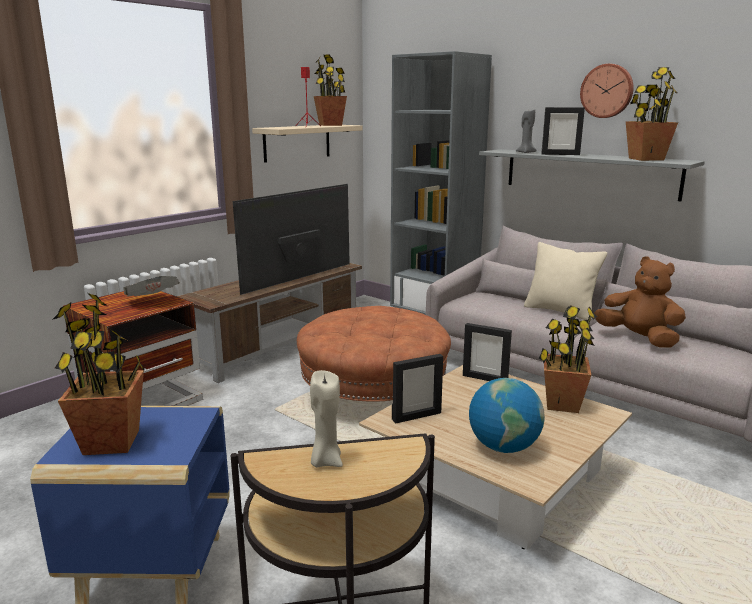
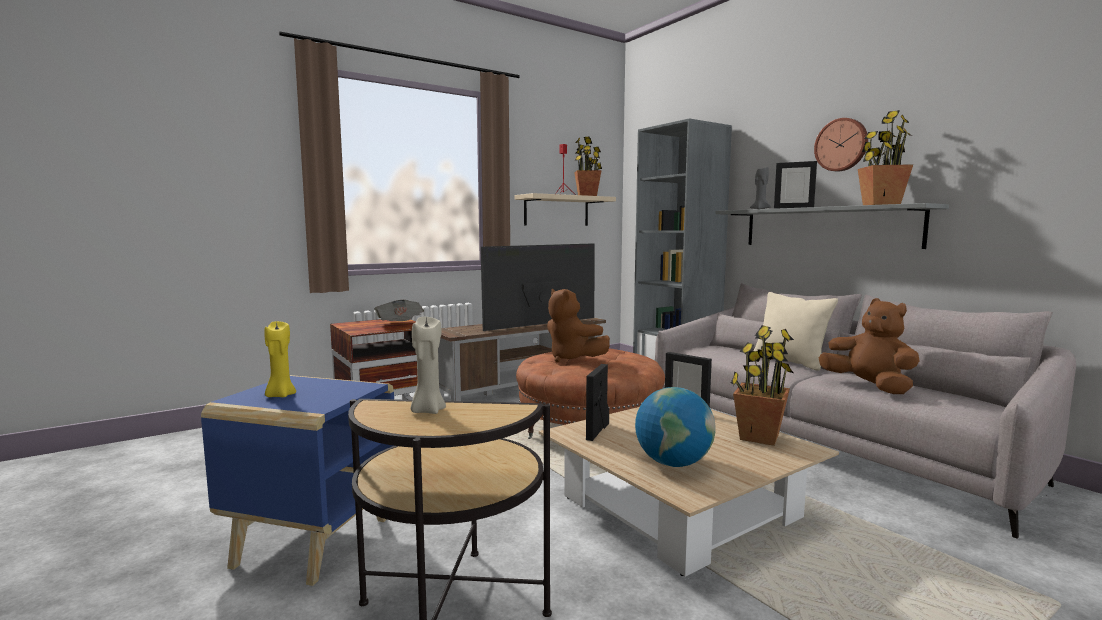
camera: 15 degrees right, 10 degrees down
(112, 442) = (280, 395): potted plant -> yellow candle
(355, 327) = (572, 359): none -> brown plush toy
(416, 416) = (597, 431): picture frame -> picture frame turned 120 degrees clockwise

